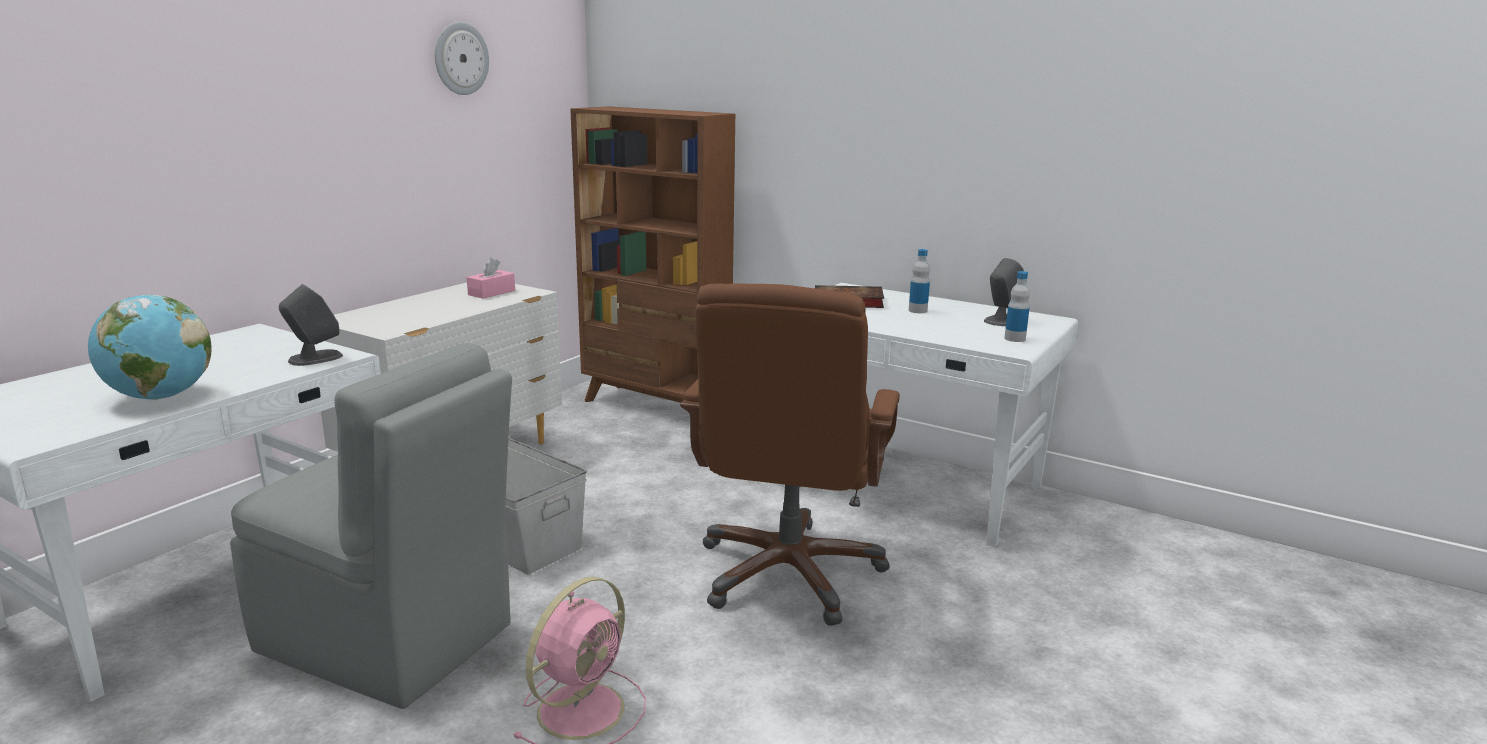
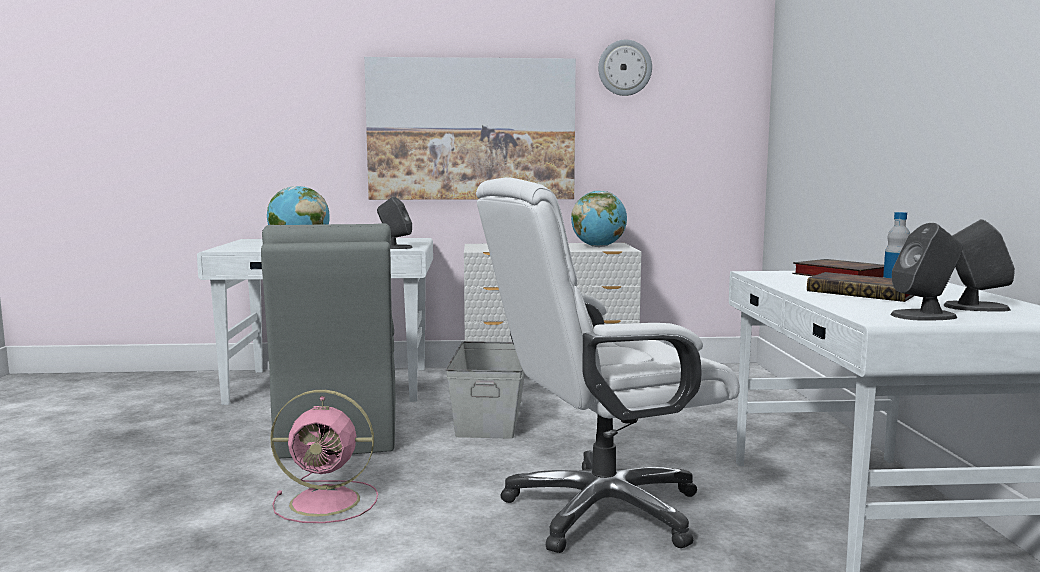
camera: 55 degrees right, 10 degrees down
(290, 153) = (471, 129): none -> picture
(491, 293) = (598, 247): pink tissue box -> globe
(655, 407) = (757, 390): brown bookcase -> none
(788, 573) = (601, 510): brown office chair -> white office chair
(924, 322) = (864, 294): none -> book
(1015, 339) = (924, 316): bottle -> grey speaker

